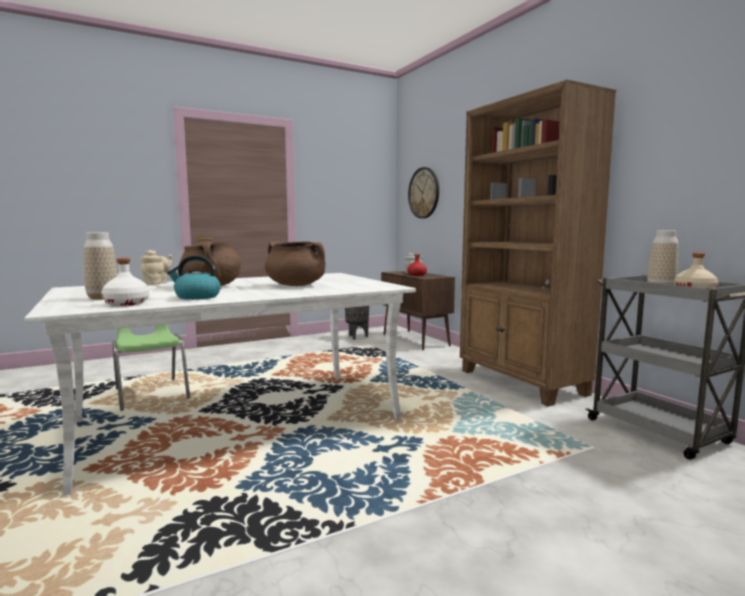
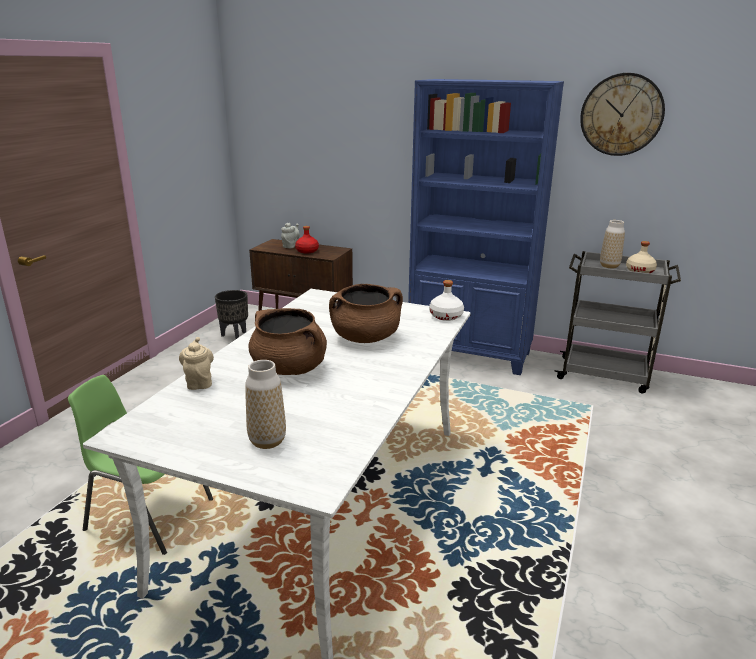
camera: 40 degrees left, 15 degrees up
(126, 304) = (338, 442): white bottle -> white bottle (446, 316)
(196, 297) = (355, 399): kettle -> none
(424, 193) = (287, 142): wall clock -> wall clock (621, 114)
(521, 383) = (470, 354): brown bookcase -> blue bookcase

